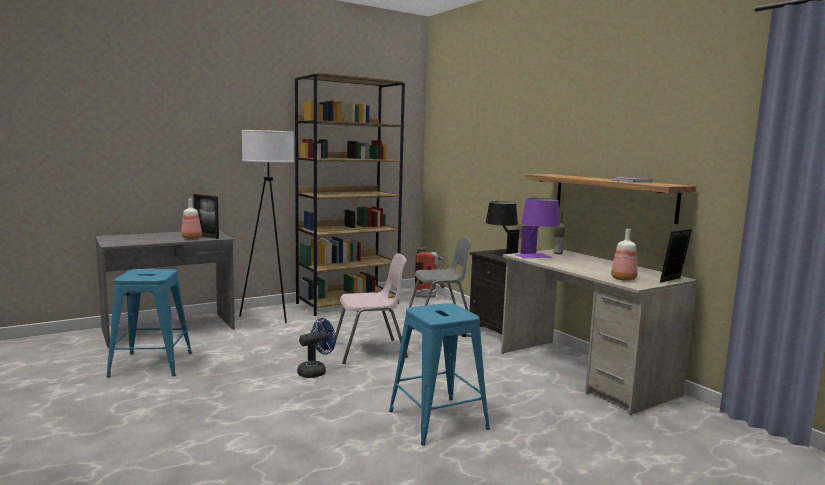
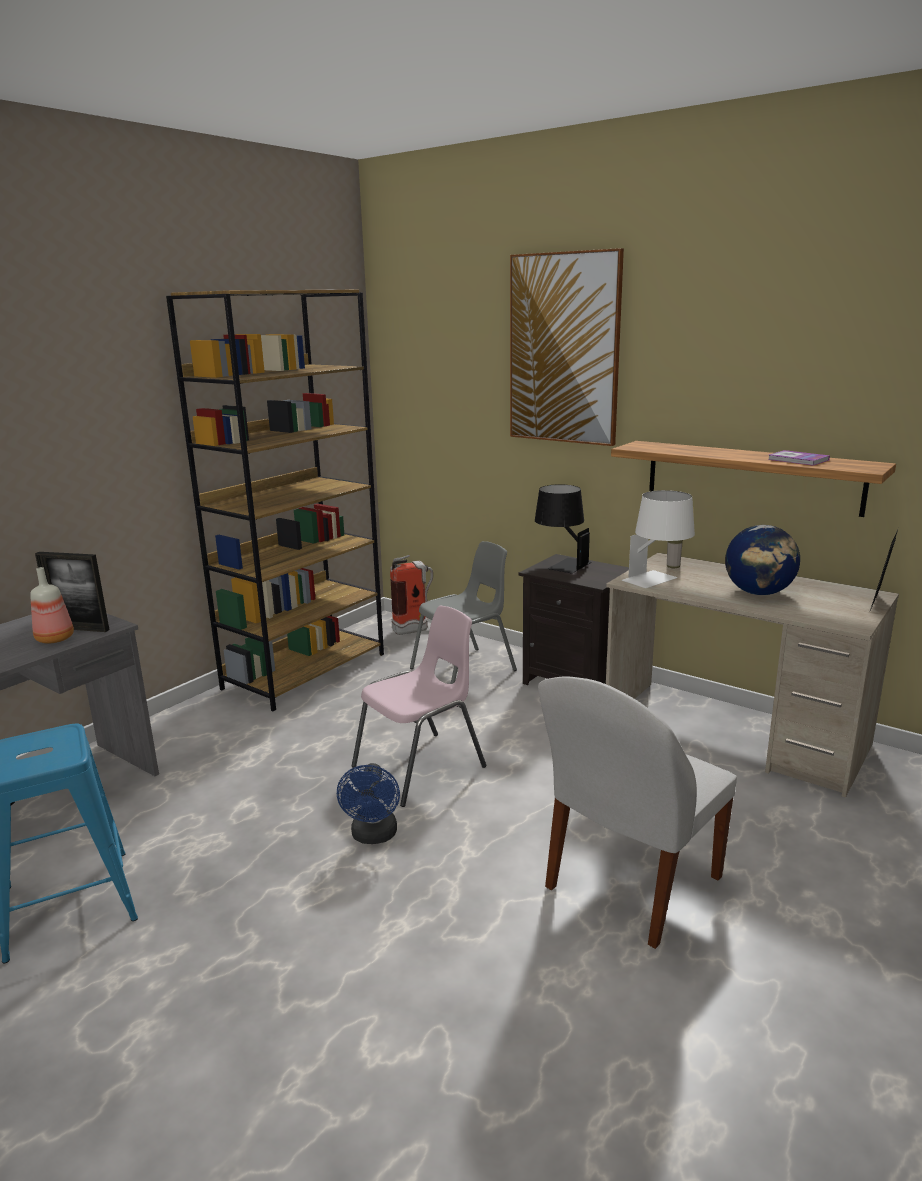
camera: 20 degrees left, 10 degrees up
(270, 315) = (197, 728): white floor lamp -> none
(316, 371) = (373, 836): blue fan -> blue fan turned 150 degrees clockwise
(438, 420) = (630, 885): blue stool -> white chair
(516, 118) = (564, 349): none -> picture
(537, 257) = (658, 581): purple table lamp -> white table lamp
(595, 268) = (759, 593): none -> globe
(623, 278) = (821, 612): bottle -> none

